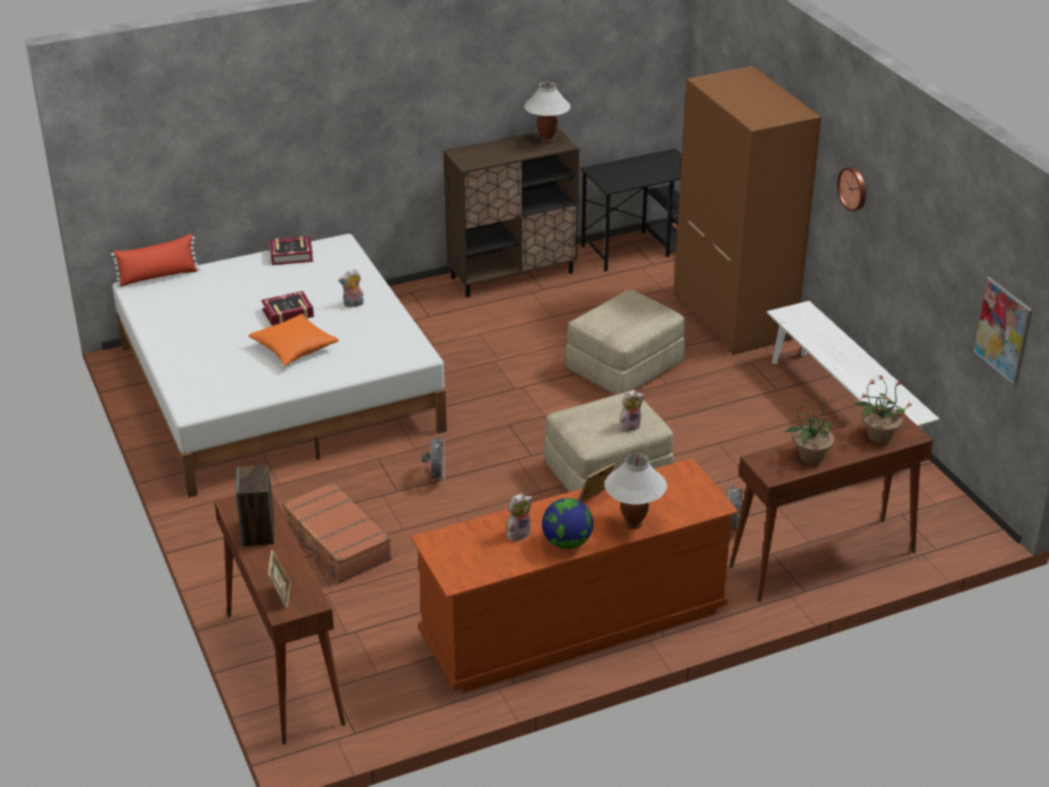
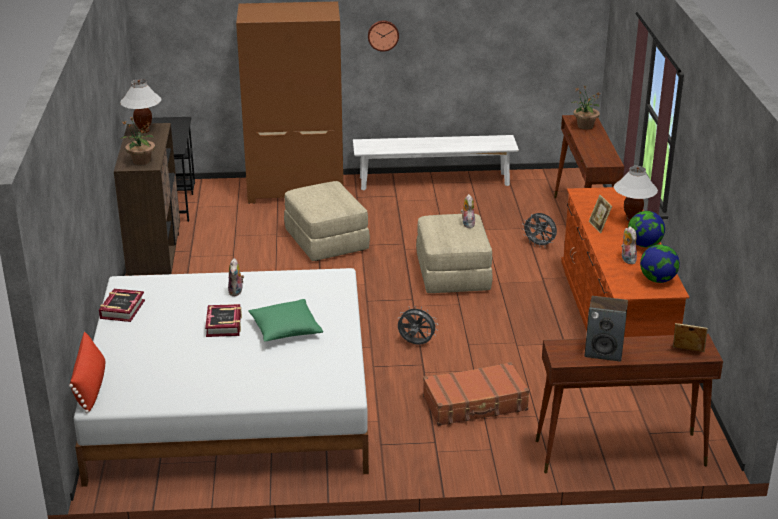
camera: 70 degrees left, 5 degrees down
(294, 348) = (285, 330): orange pillow -> green pillow
(477, 564) = (657, 280): none -> globe
(810, 456) = (596, 148): potted plant -> potted plant (141, 161)
(1003, 330) = (556, 47): picture -> none

